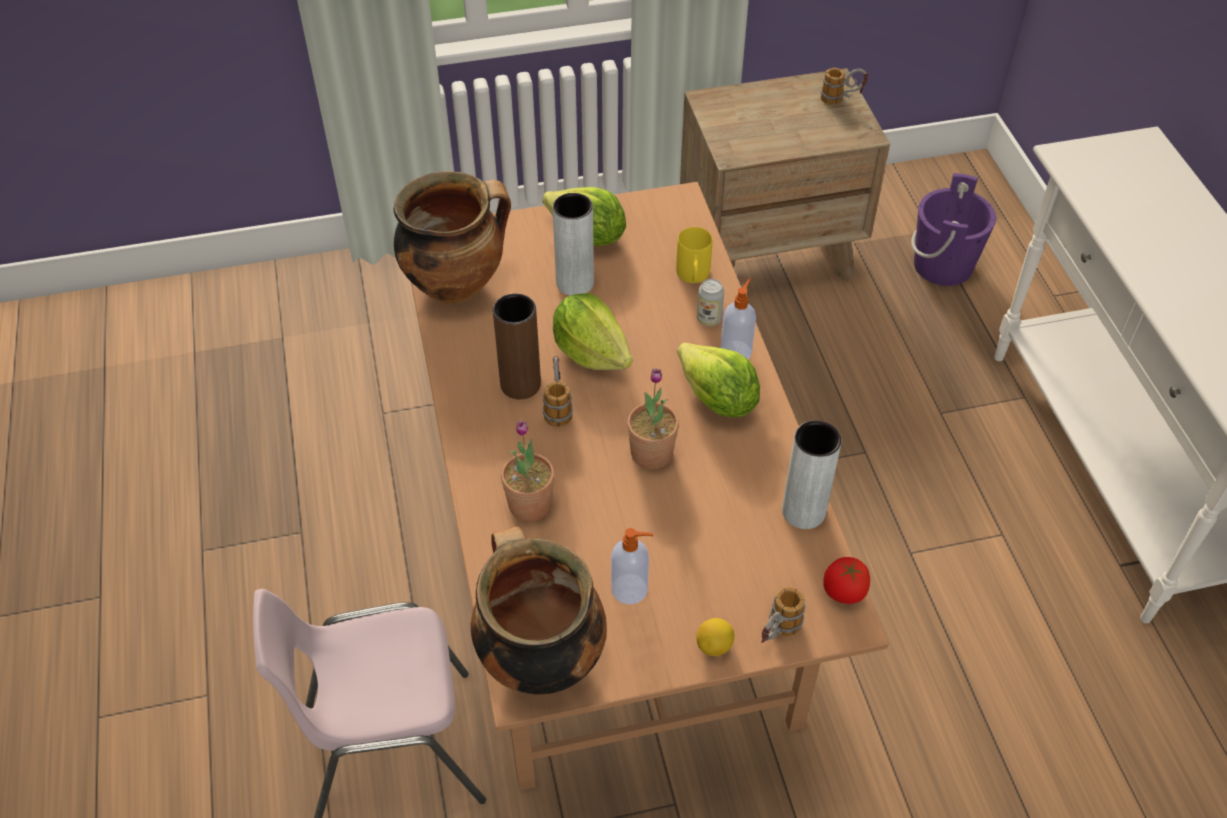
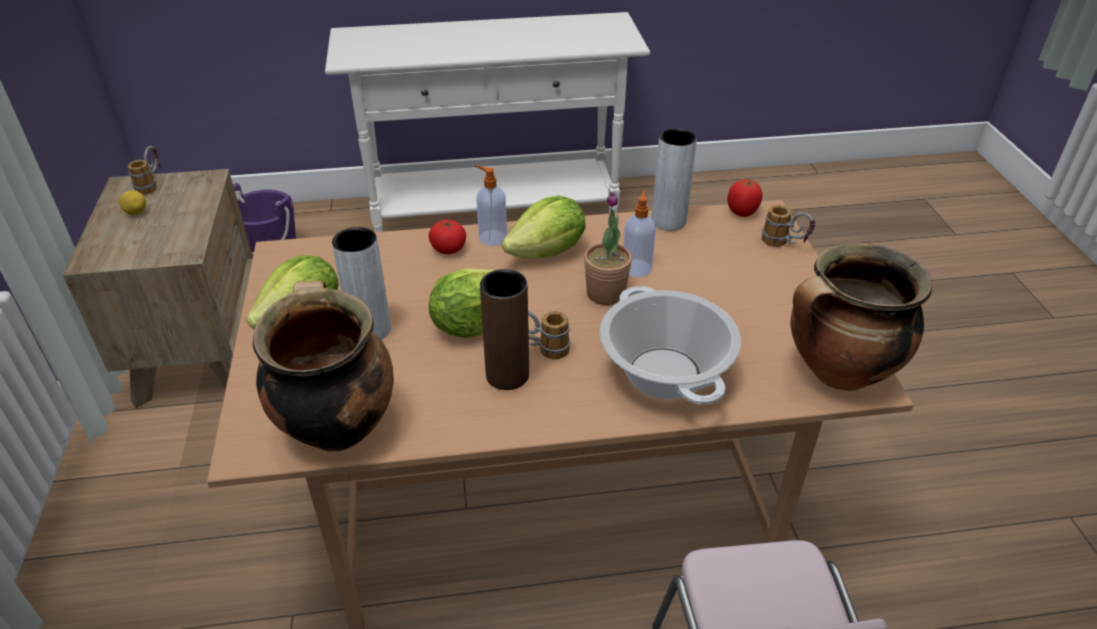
camera: 85 degrees left, 10 degrees down
(530, 504) = (665, 373): potted plant -> cooking pot
(631, 589) = (755, 315): soap dispenser -> soap dispenser (636, 267)
(693, 277) = (391, 253): yellow mug -> none
(709, 319) = (448, 249): can -> tomato
(714, 646) = (802, 275): lemon -> lemon (136, 212)

